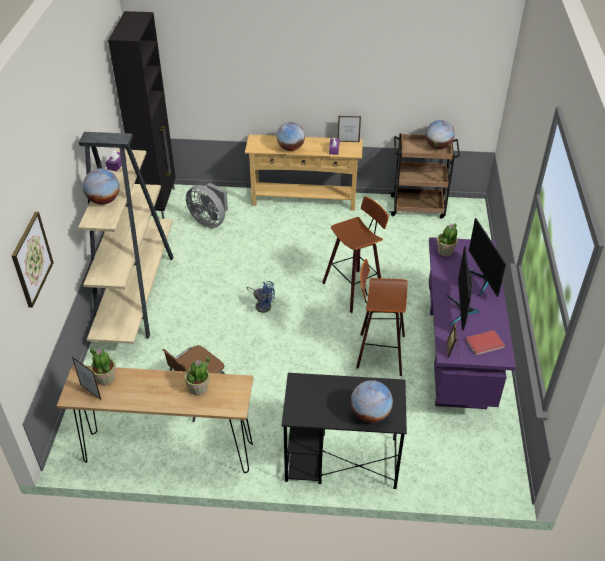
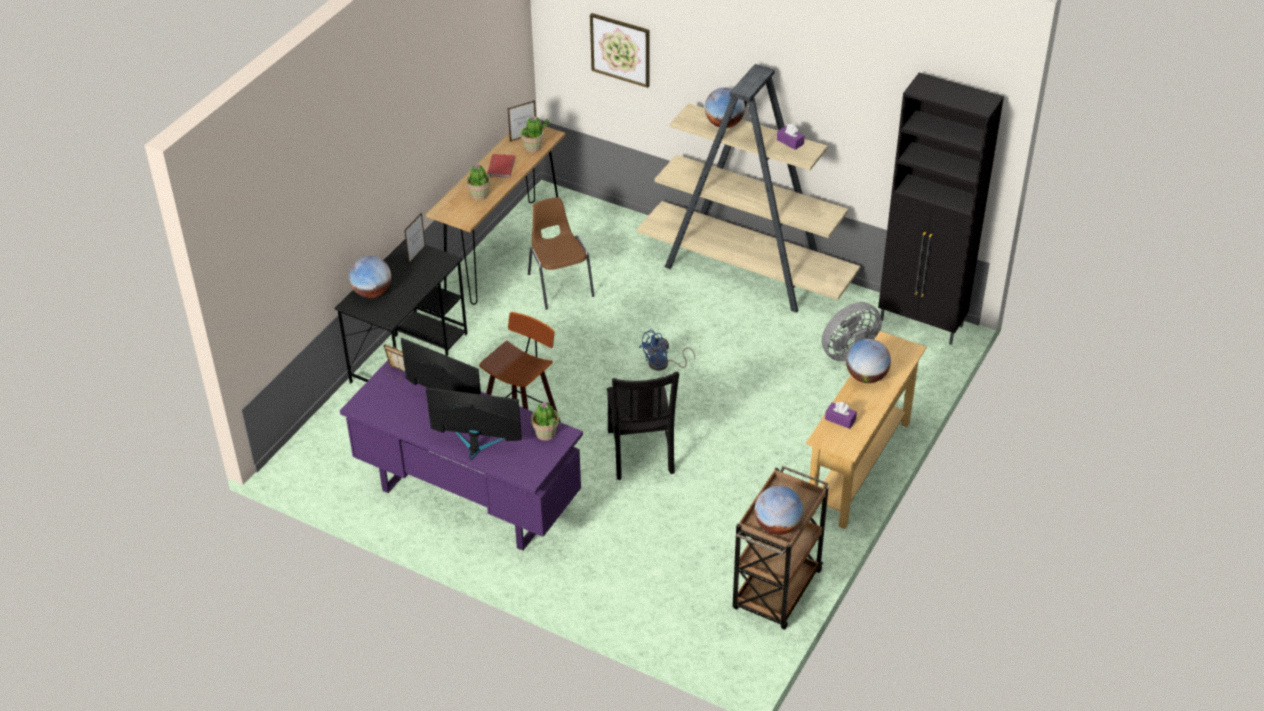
camera: 115 degrees right, 0 degrees up
(348, 142) = (854, 442): picture frame -> picture frame (417, 255)
(354, 289) = (640, 454): stool -> black chair
(485, 344) = (384, 401): red book -> red book (500, 167)

